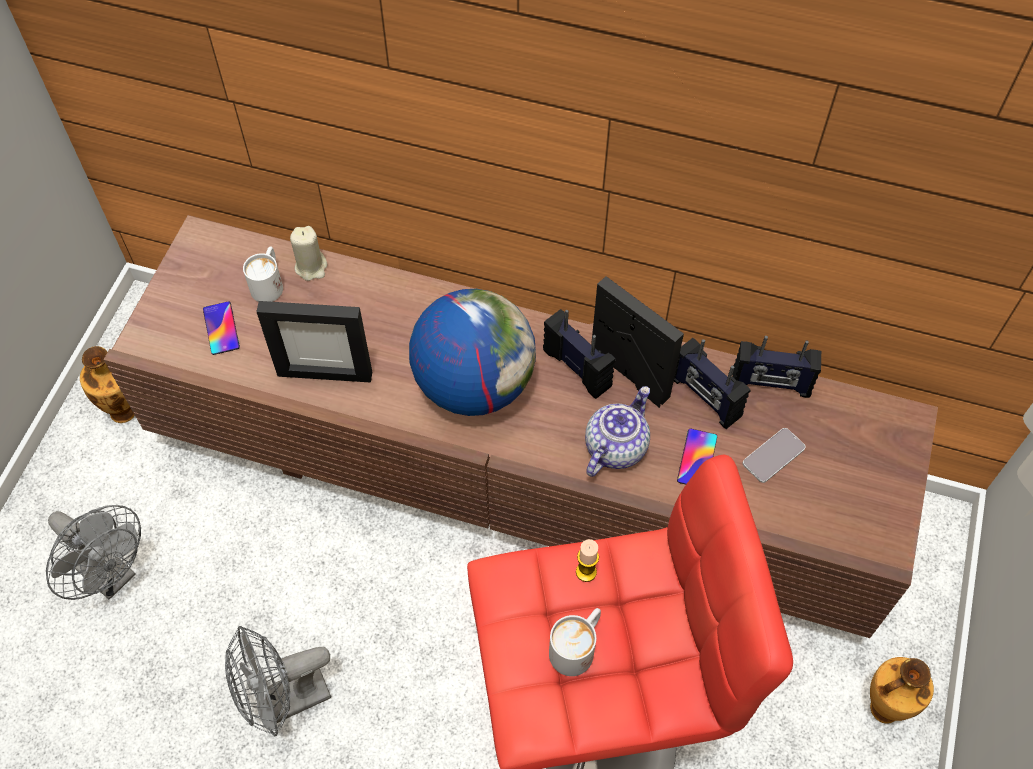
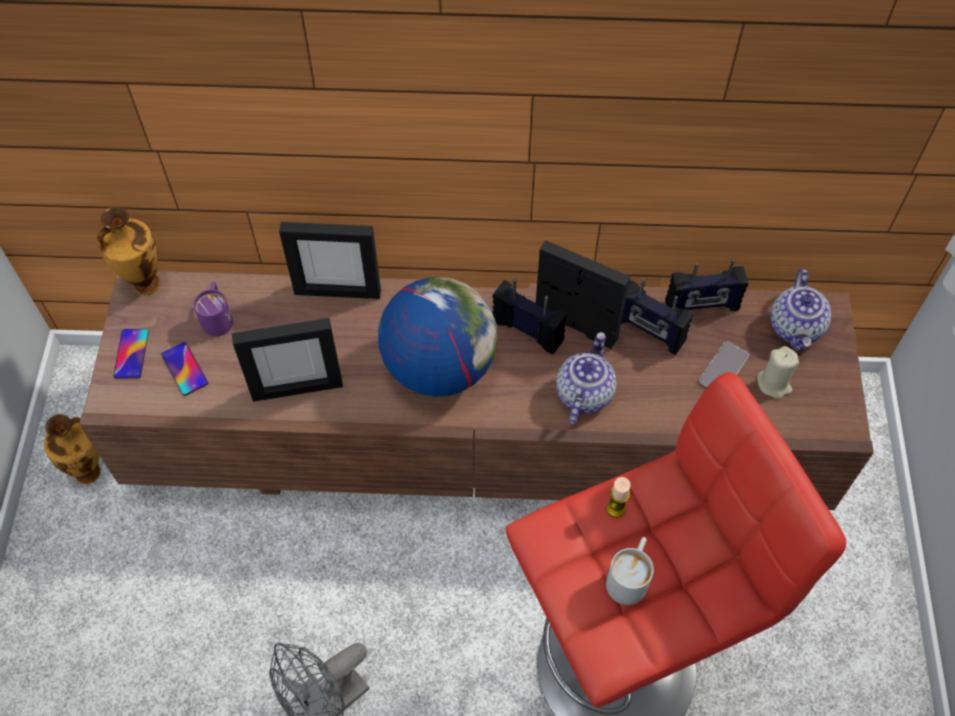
camera: 15 degrees left, 0 degrees up
(111, 575) = (123, 630): grey fan -> none
(269, 283) = (217, 316): white mug -> purple mug
(311, 267) = (253, 293): beige candle -> beige candle (774, 384)
(396, 283) = (338, 290): none -> picture frame
(697, 458) = (658, 387): phone -> phone (131, 354)
(867, 431) = (796, 328): none -> teapot
(882, 708) = (856, 569): vase -> vase (144, 284)

